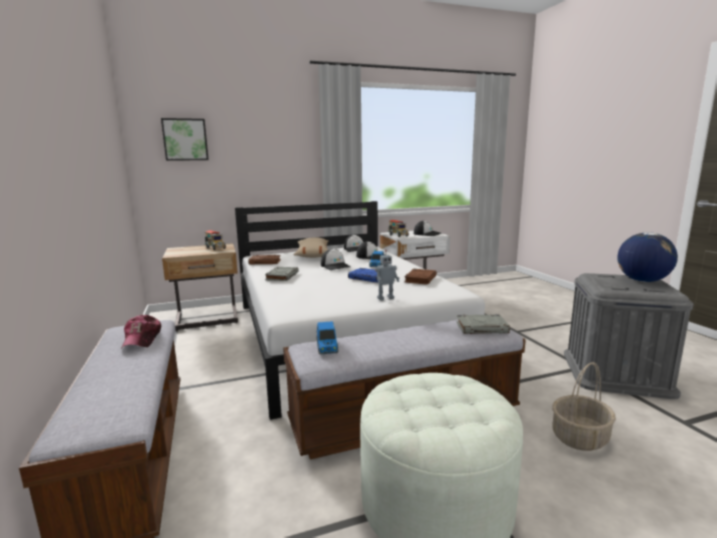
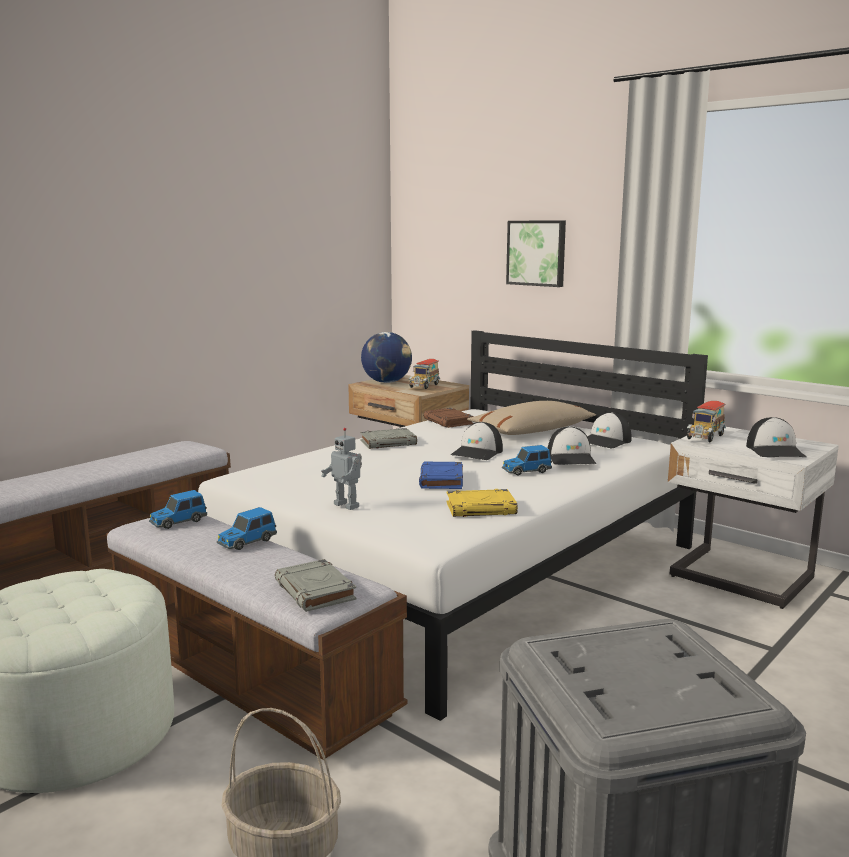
camera: 60 degrees right, 0 degrees up
(142, 339) = (157, 455): cap -> none
(185, 139) = (448, 223): picture -> picture (537, 253)
(390, 333) = (246, 542): none -> toy car
(420, 279) = (481, 508): brown book -> yellow book
(642, 281) = (685, 688): globe -> globe (387, 382)

